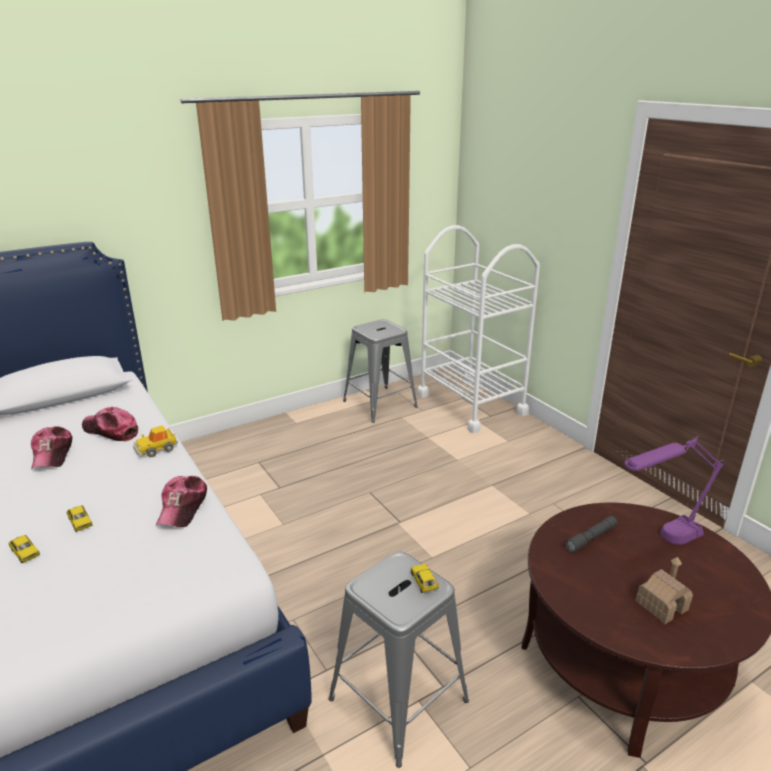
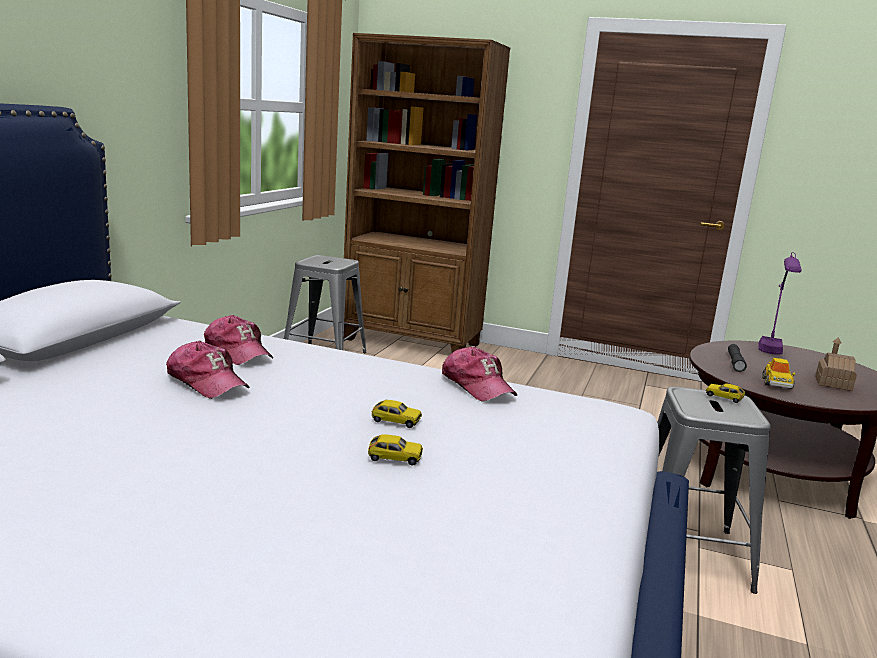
camera: 40 degrees left, 10 degrees down
(111, 430) = (238, 352): cap -> cap turned 120 degrees counterclockwise
(156, 449) = (336, 355): toy car -> toy car (777, 384)
(471, 404) = (412, 342): white cart -> brown bookcase

